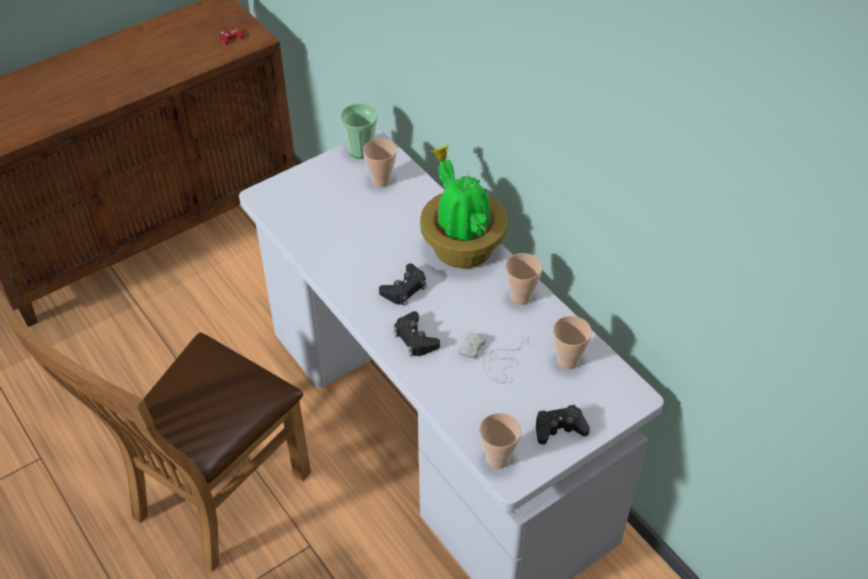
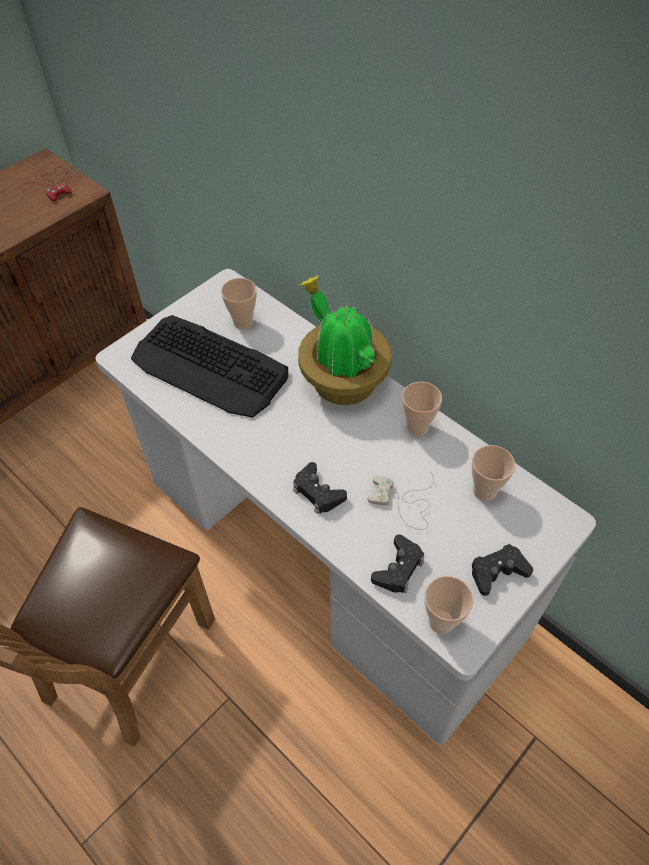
camera: 10 degrees left, 5 degrees up
(341, 217) = (210, 367): none -> keyboard
(361, 150) = (215, 293): cup -> none
(404, 289) = (294, 437): black game controller -> black game controller (398, 568)

